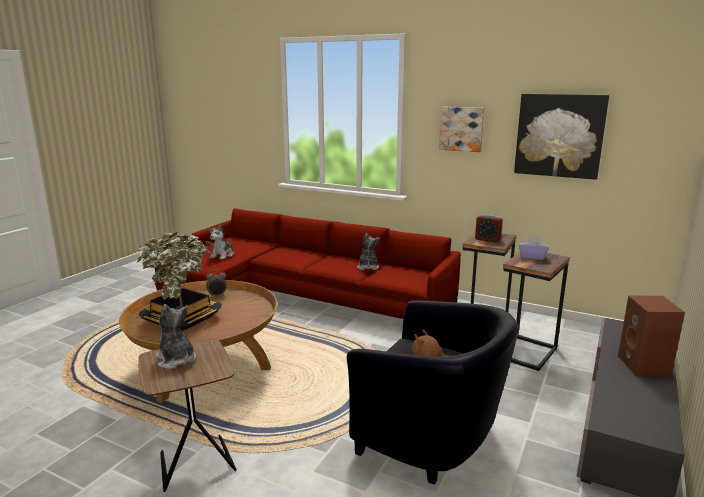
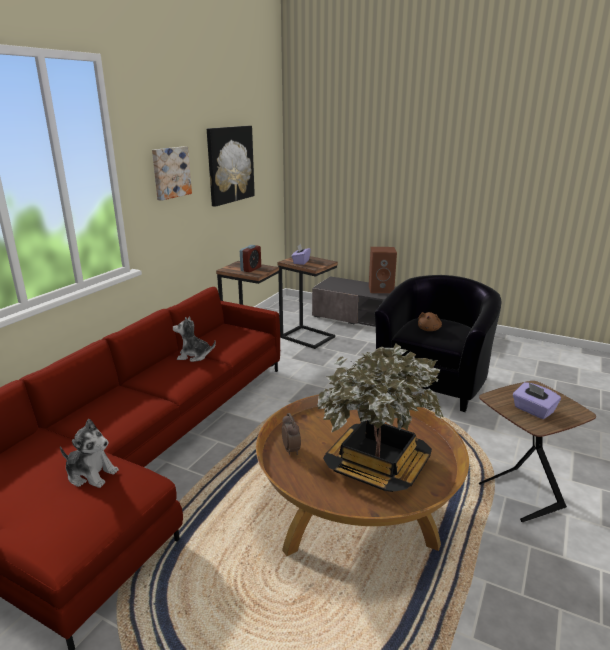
camera: 90 degrees left, 5 degrees up
(176, 360) = (533, 410): plush toy -> purple tissue box

